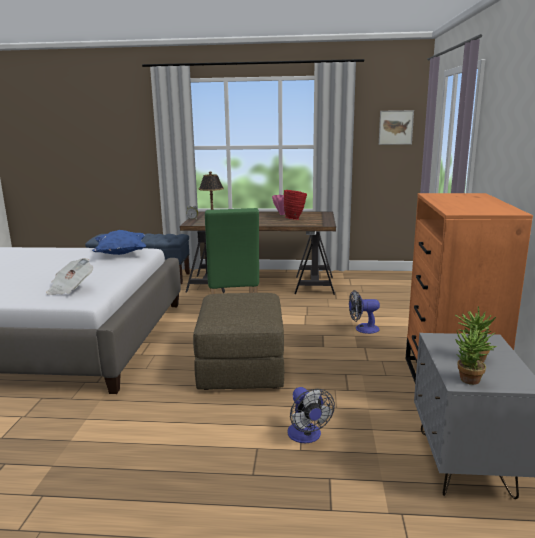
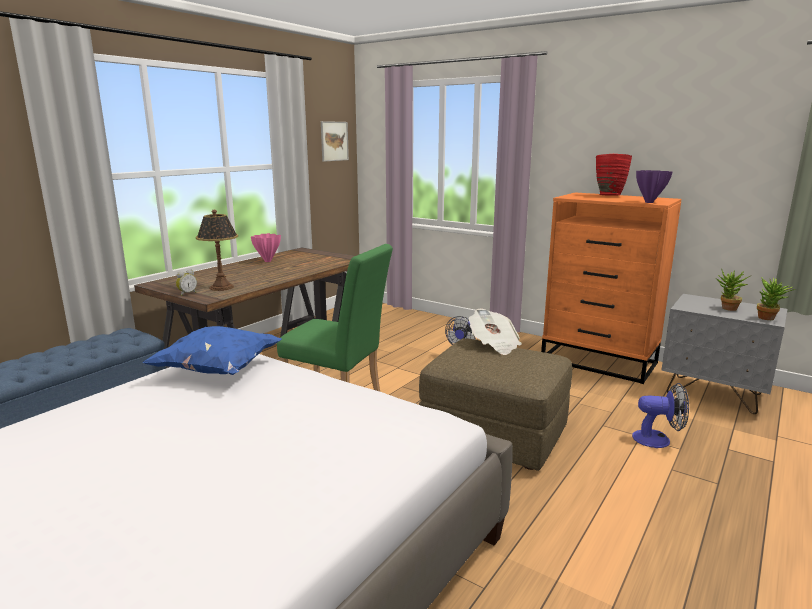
camera: 60 degrees left, 0 degrees up
(70, 289) = (378, 427): newspaper -> newspaper (494, 345)
(295, 219) = (303, 261): red vase -> red vase (609, 196)
(452, 210) = (649, 202): none -> purple vase

